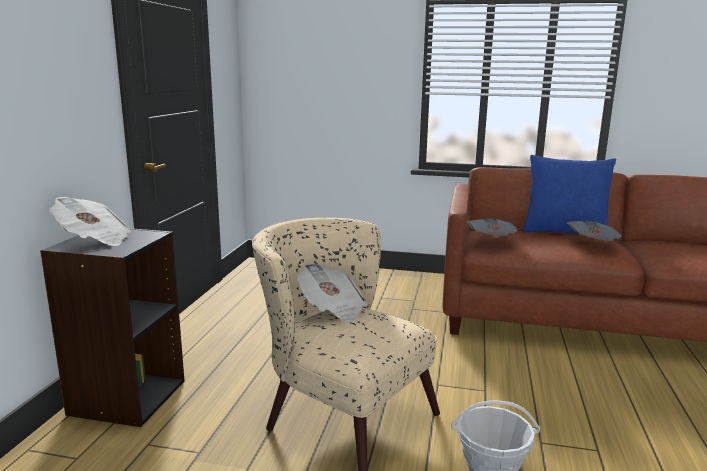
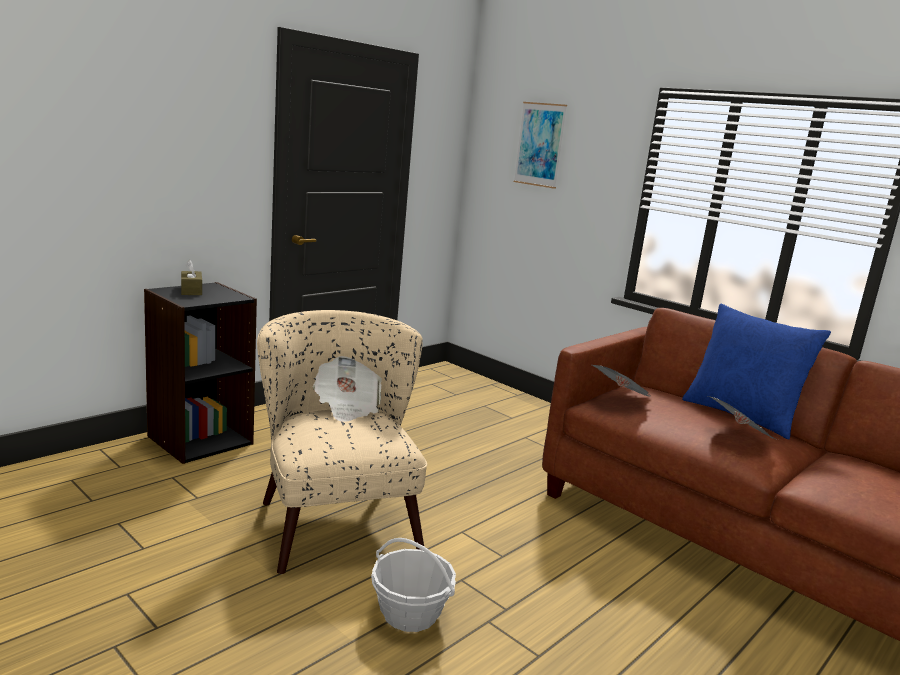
camera: 30 degrees right, 0 degrees up
(94, 239) = (191, 290): newspaper -> brown tissue box
(319, 52) = (540, 144): none -> picture

